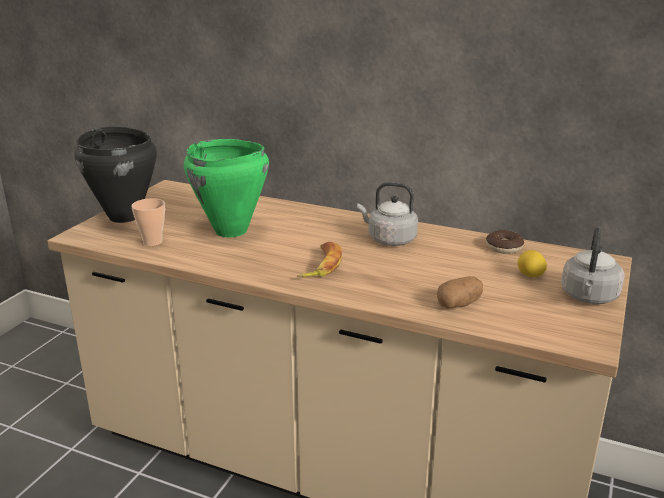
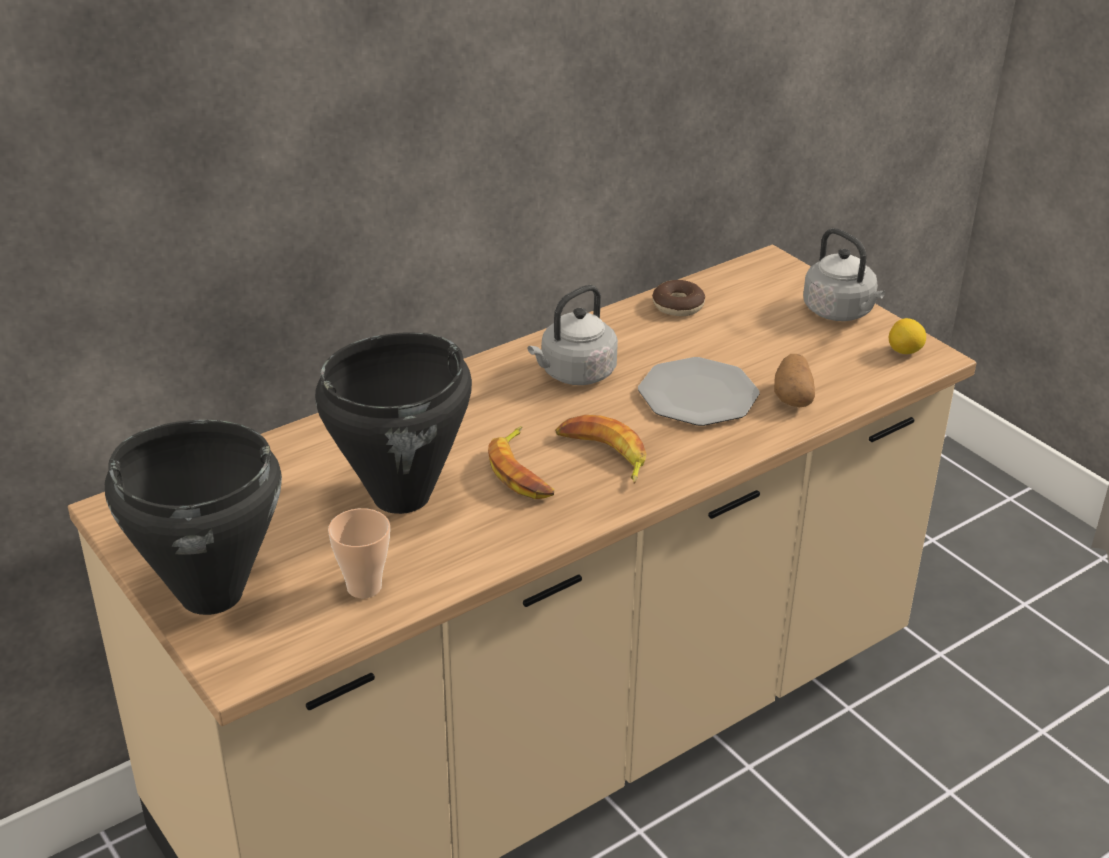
camera: 60 degrees left, 10 degrees up
(231, 231) = (403, 496): green cooking pot -> black cooking pot
(282, 250) = (522, 471): none -> banana
(417, 276) = (698, 395): none -> plate
(530, 275) = (763, 322): lemon -> lemon (905, 352)

